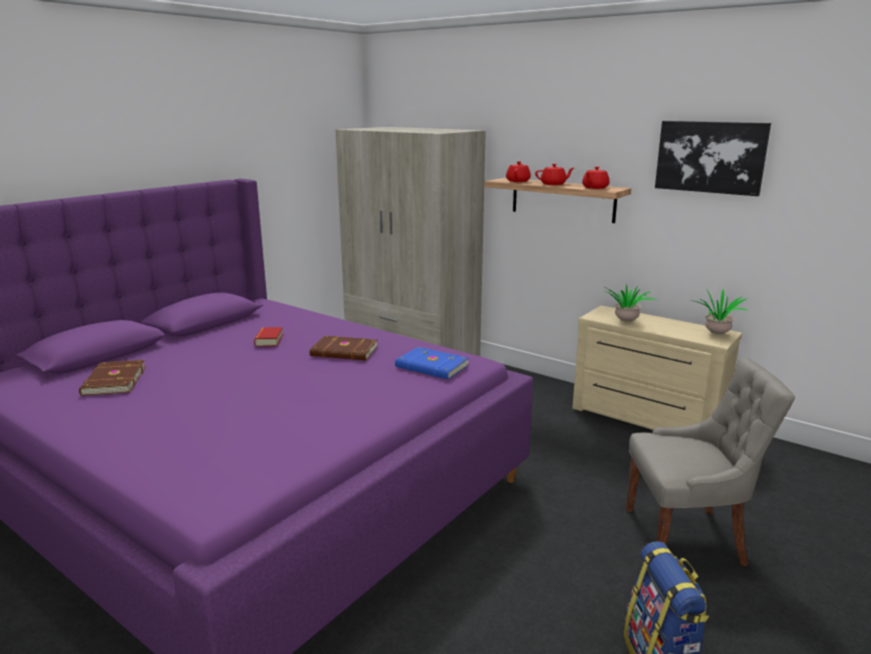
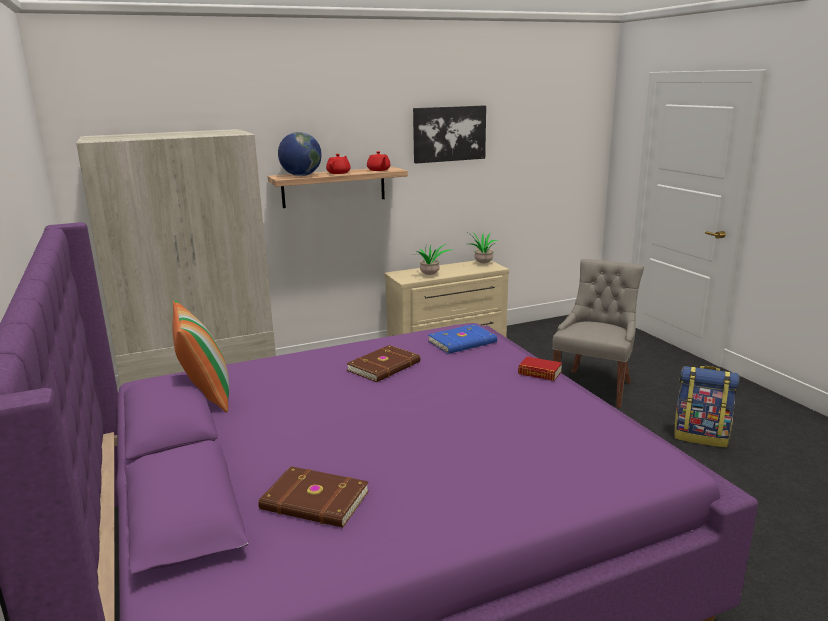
camera: 60 degrees left, 0 degrees up
(252, 318) = (206, 394): none -> pillow
(269, 340) = (300, 395): book -> book (539, 373)
(518, 181) = (301, 175): red teapot -> globe

